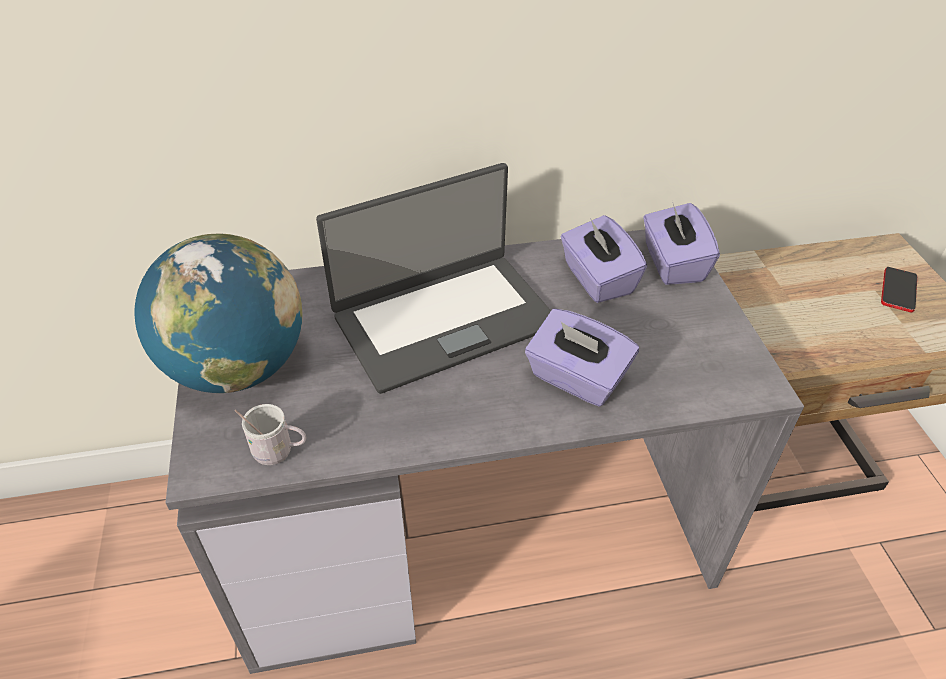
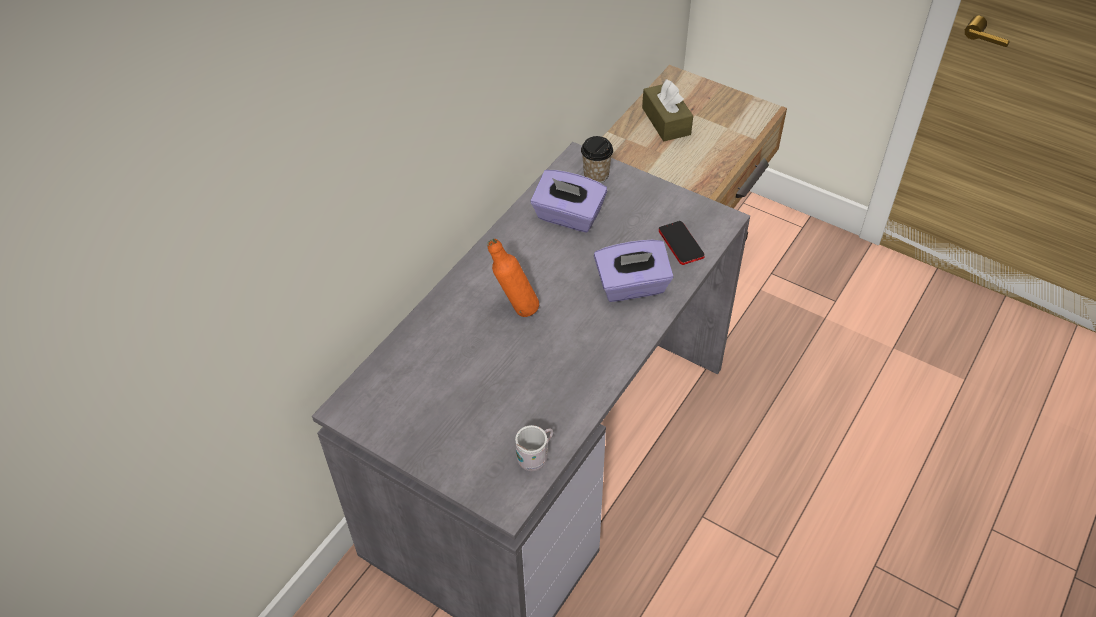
camera: 45 degrees left, 5 degrees up
(237, 368) = (437, 437): globe -> none
(443, 319) = (515, 309): laptop -> orange bottle
(672, 263) = (596, 175): purple tissue box -> cup
(831, 277) = (666, 121): none -> brown tissue box
(898, 290) = (706, 107): phone -> phone (681, 243)

